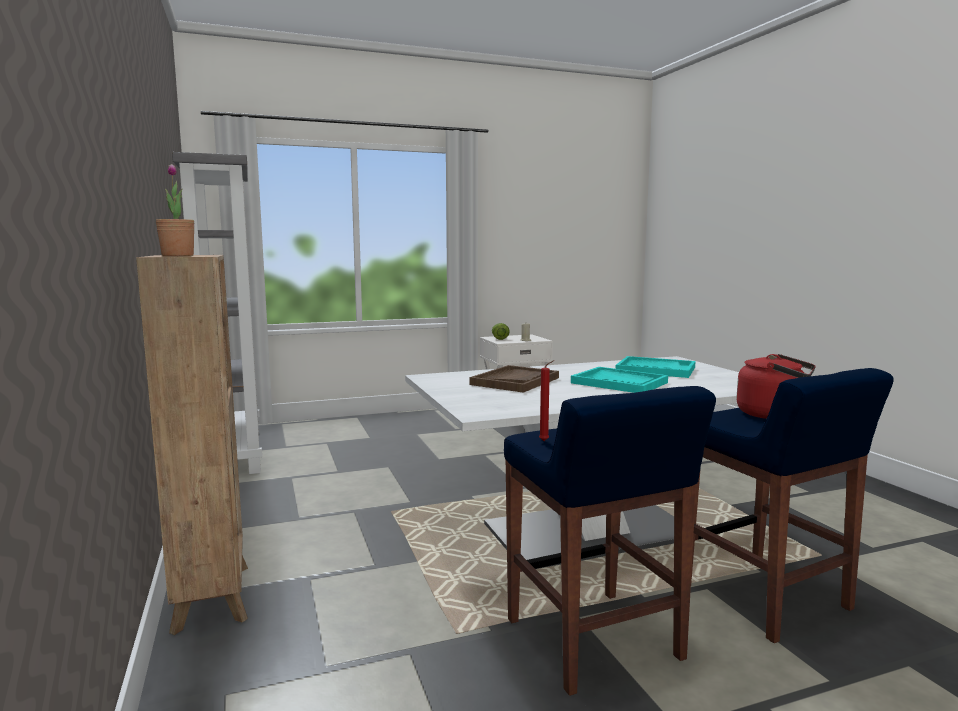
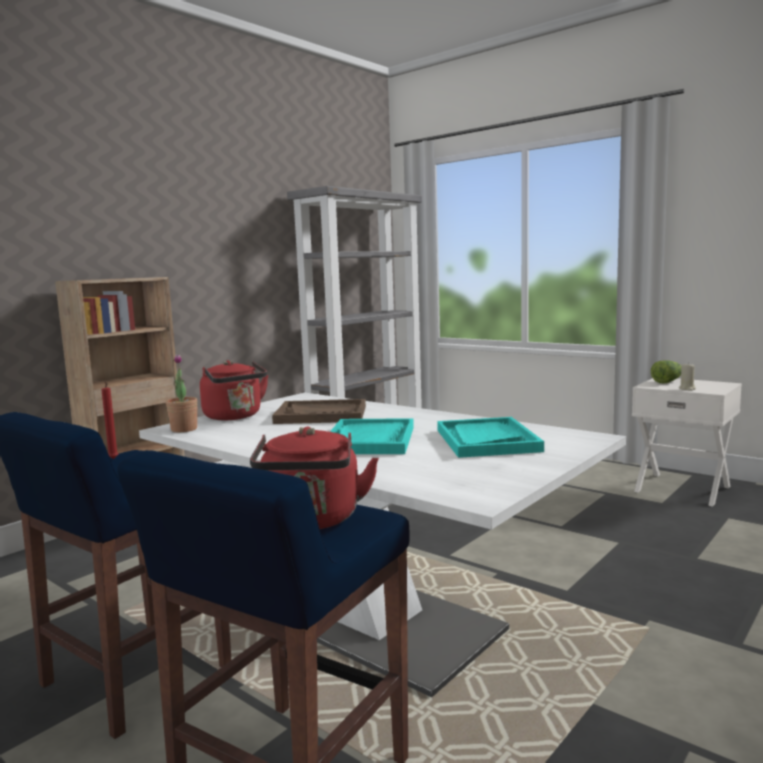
camera: 60 degrees right, 0 degrees up
(177, 255) = (85, 279): potted plant -> potted plant (184, 429)
(471, 397) = (235, 417): none -> red kettle

